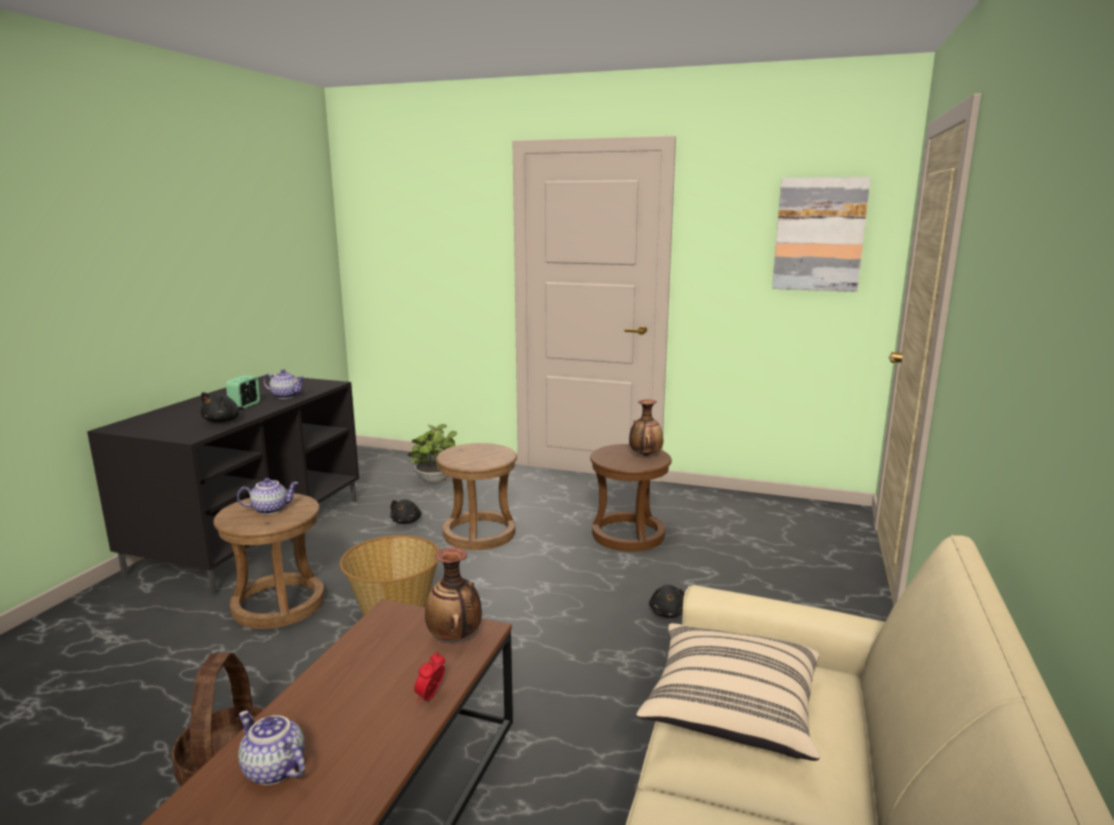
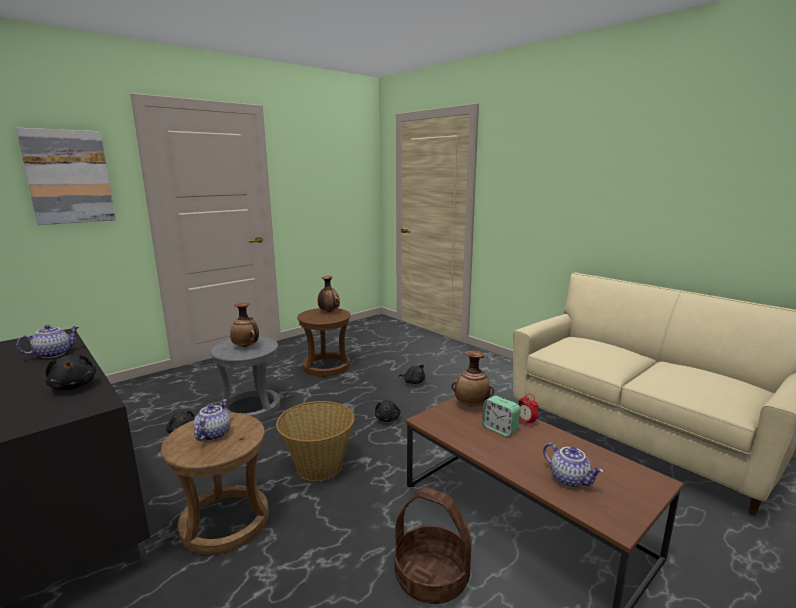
camera: 60 degrees left, 0 degrees up
(245, 406) = (39, 373): alarm clock -> alarm clock (500, 429)
(272, 770) = (570, 479): teapot -> teapot turned 105 degrees counterclockwise
(434, 481) = (133, 404): potted plant -> none
(476, 456) = (246, 346): none -> vase
(479, 534) = (251, 408): brown stool -> grey stool
(538, 627) = (387, 419): none -> black plush toy
(731, 711) = (594, 354): beige pillow -> none
(819, 234) = (344, 171): picture -> picture (69, 177)

